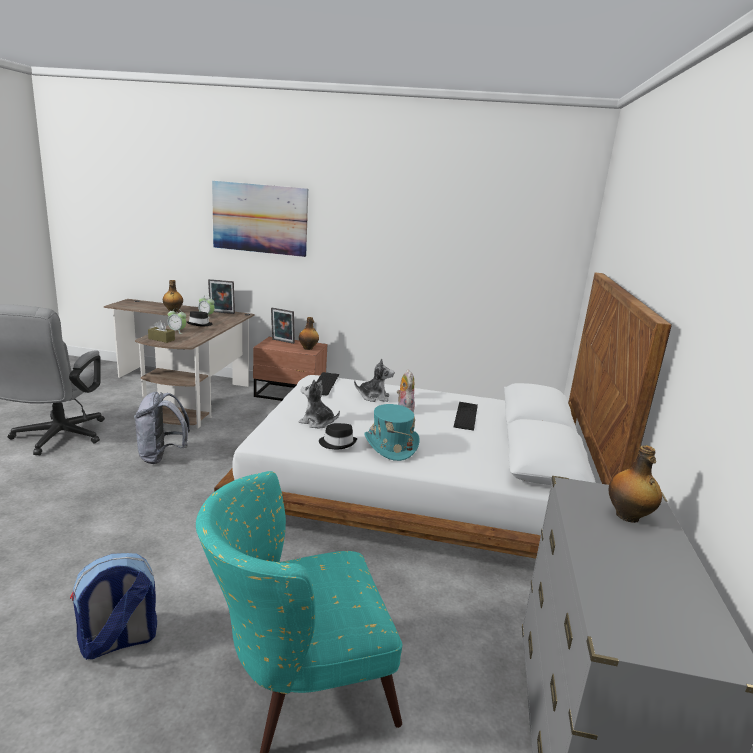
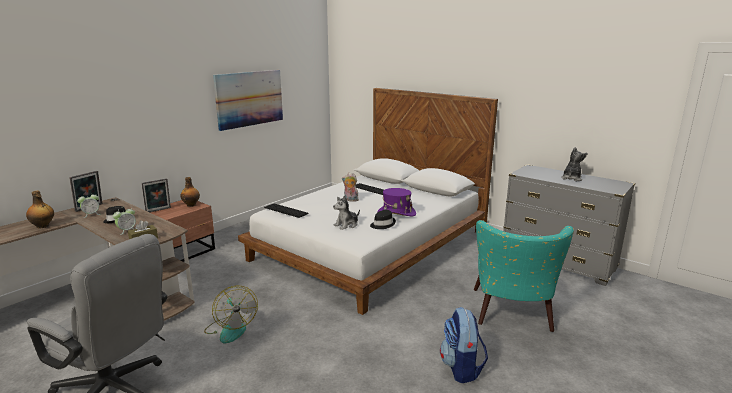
camera: 60 degrees left, 0 degrees up
(162, 456) = (231, 329): grey backpack -> fan
(260, 218) = (102, 100): picture -> picture (249, 98)
(374, 397) = (324, 202): plush toy -> plush toy (571, 178)
(390, 446) = (396, 213): turquoise hat -> purple hat
(628, 516) = (544, 172): bottle -> none

